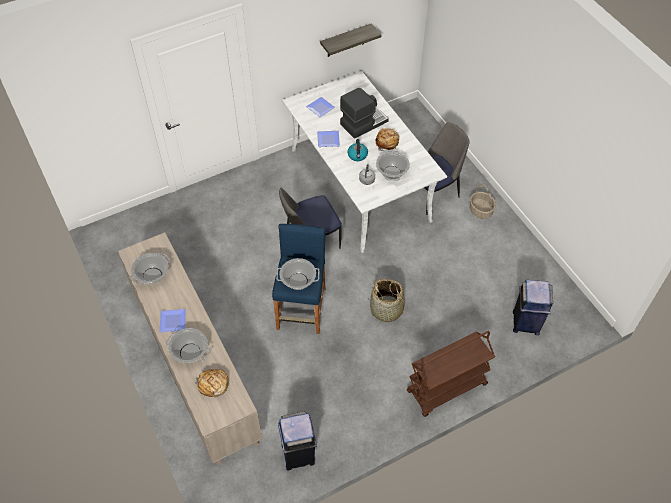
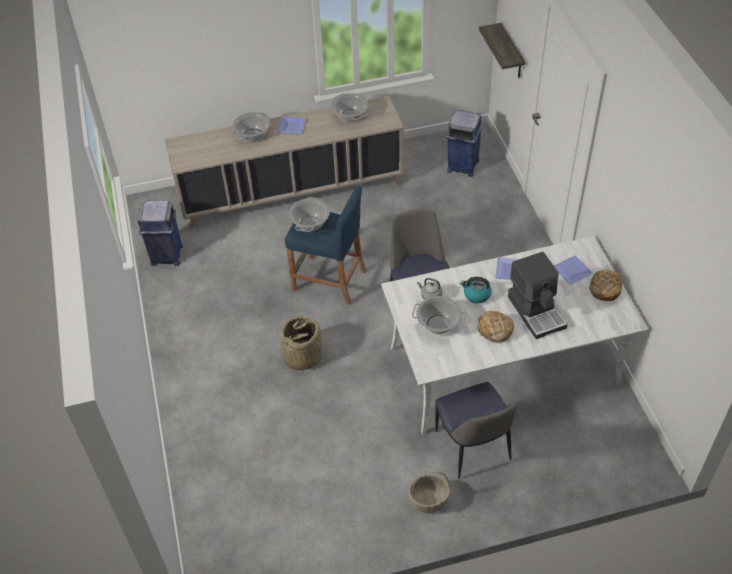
camera: 105 degrees right, 5 degrees down
(213, 385) = (212, 147): bread -> bread (604, 289)
(345, 41) = (650, 265): shelf -> shelf (512, 52)
(446, 389) = (181, 390): brown cart -> none
(525, 323) = (232, 498): blue trash can -> blue trash can (462, 165)

